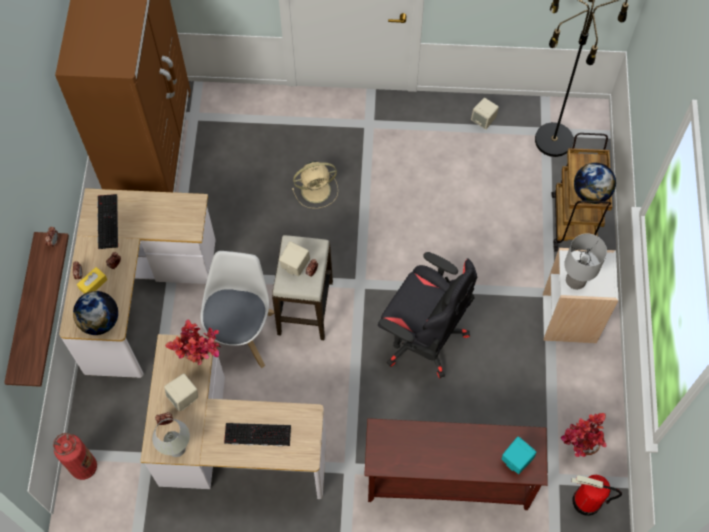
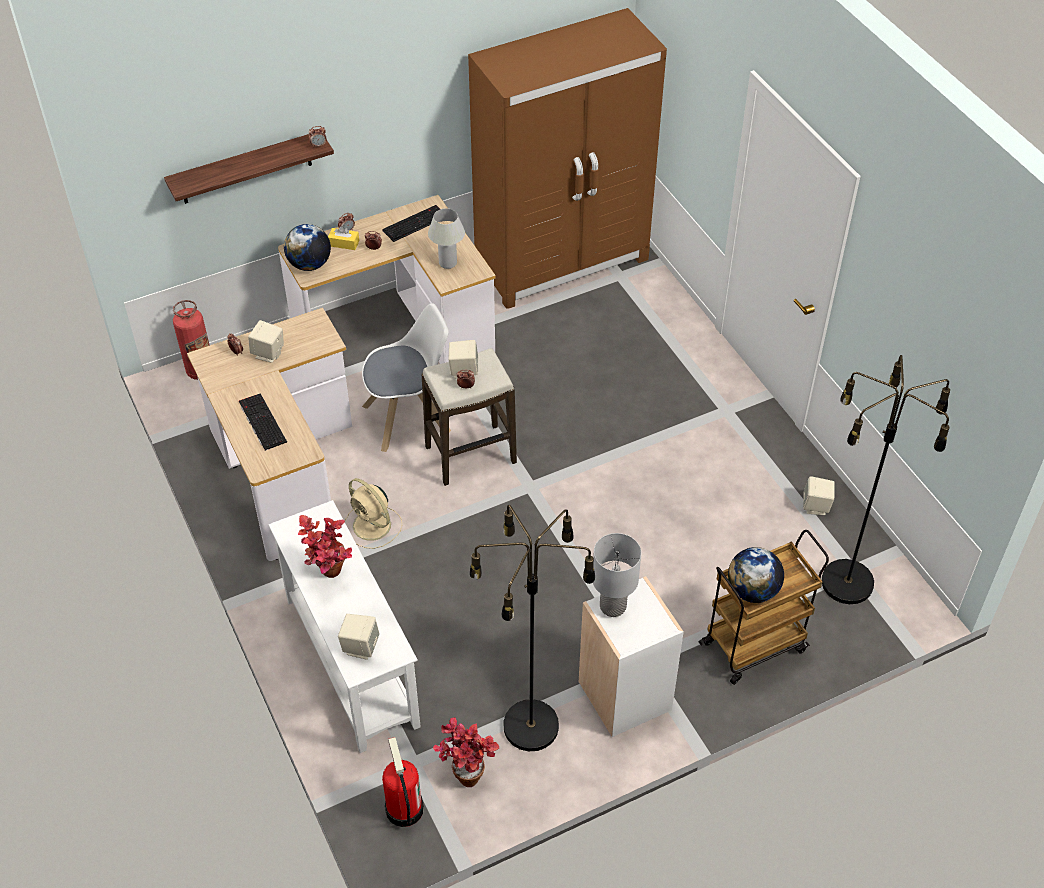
camera: 60 degrees right, 15 degrees down
(176, 448) = (214, 371): white table lamp -> white table lamp (448, 263)
(201, 359) = (316, 348): potted plant -> potted plant (329, 577)
(317, 189) = (613, 404): beige fan -> beige fan (373, 526)
(422, 337) = (504, 567): black office chair -> none
(447, 481) = (351, 662): brown console table -> white console table
(516, 460) = (360, 646): turquoise speaker -> beige speaker
(562, 388) = (530, 725): none -> floor lamp

